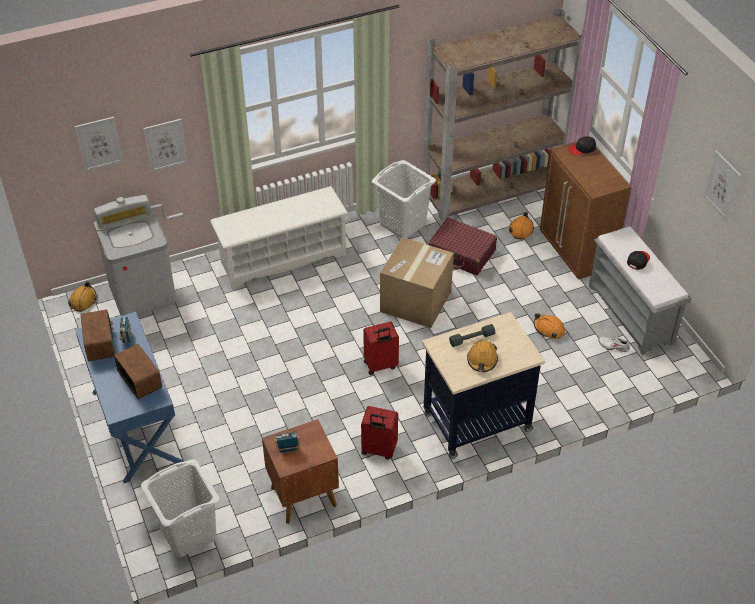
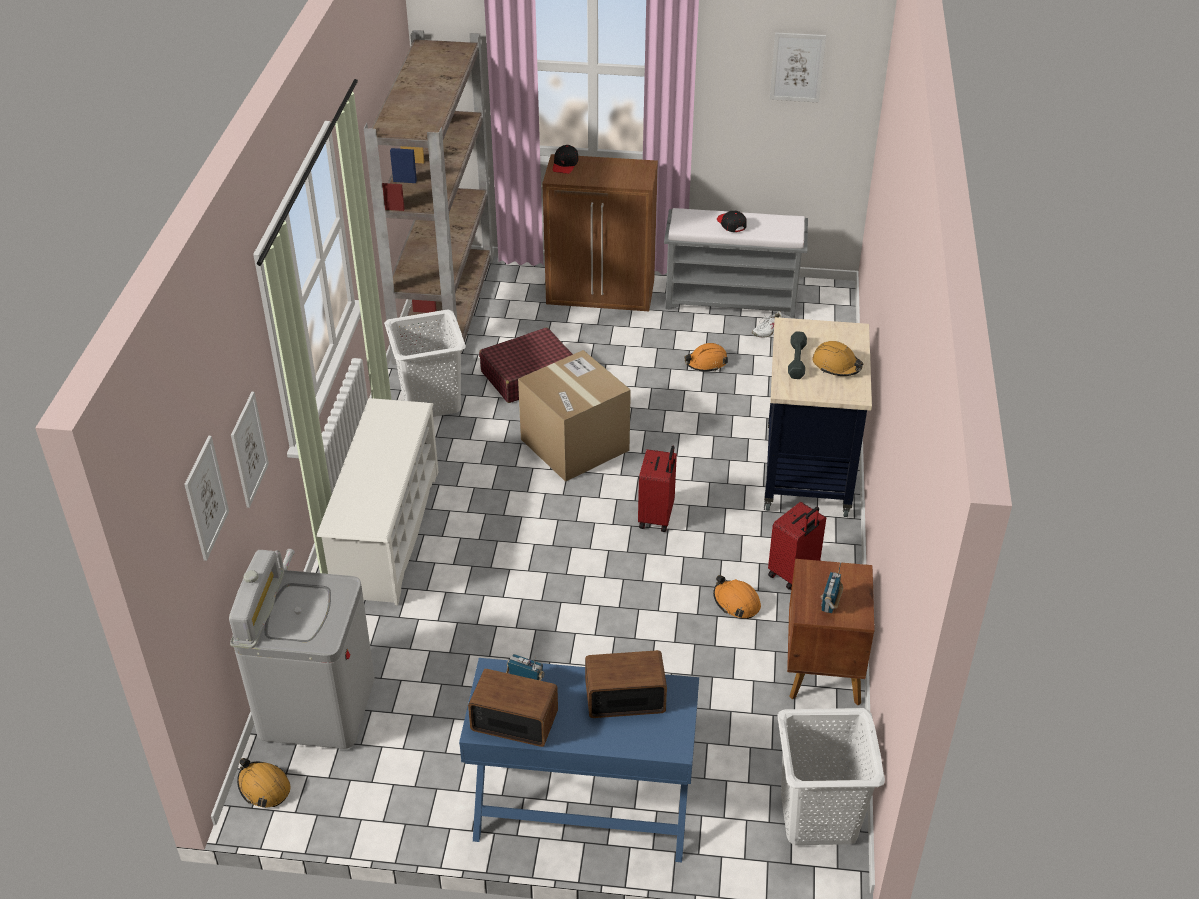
camera: 60 degrees left, 5 degrees down
(521, 229) = (533, 317): orange hard hat -> orange hard hat (736, 602)

